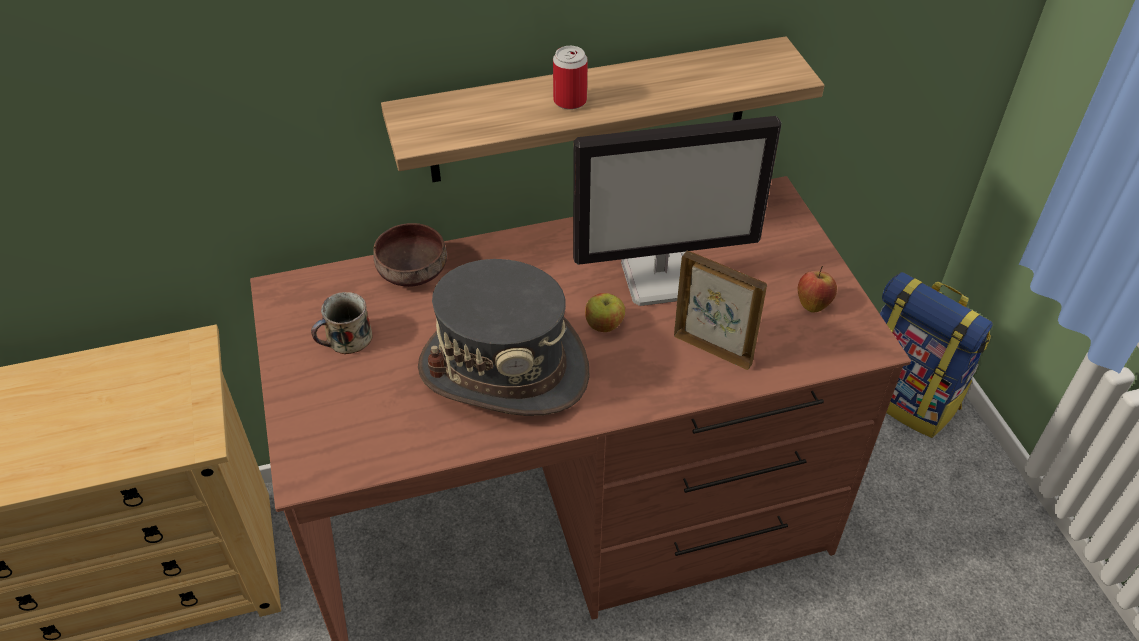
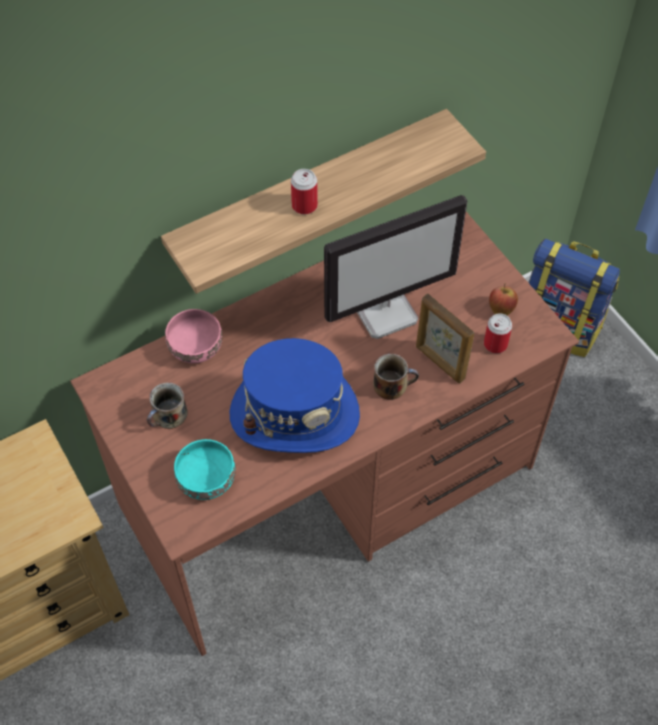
camera: 15 degrees left, 10 degrees up
(362, 418) = (205, 477): none -> turquoise bowl
(414, 271) = (197, 346): brown bowl -> pink bowl
(504, 369) = (294, 413): grey hat -> blue hat
(604, 325) = (356, 361): apple -> none
(642, 361) = (392, 385): none -> mug
(713, 349) = (439, 363): picture frame -> picture frame turned 150 degrees counterclockwise
(794, 342) = (495, 344): none -> can

